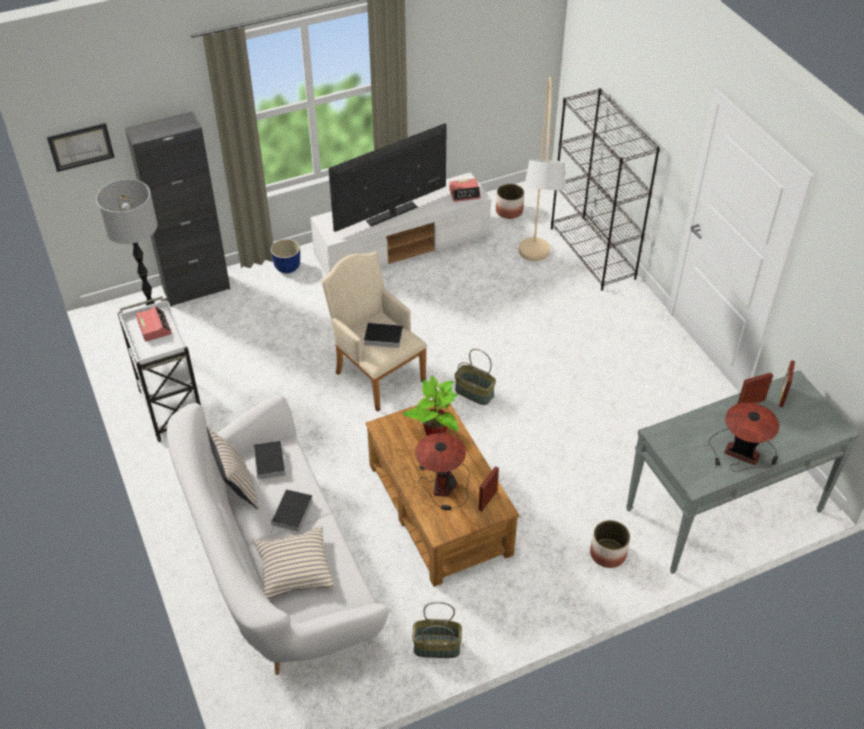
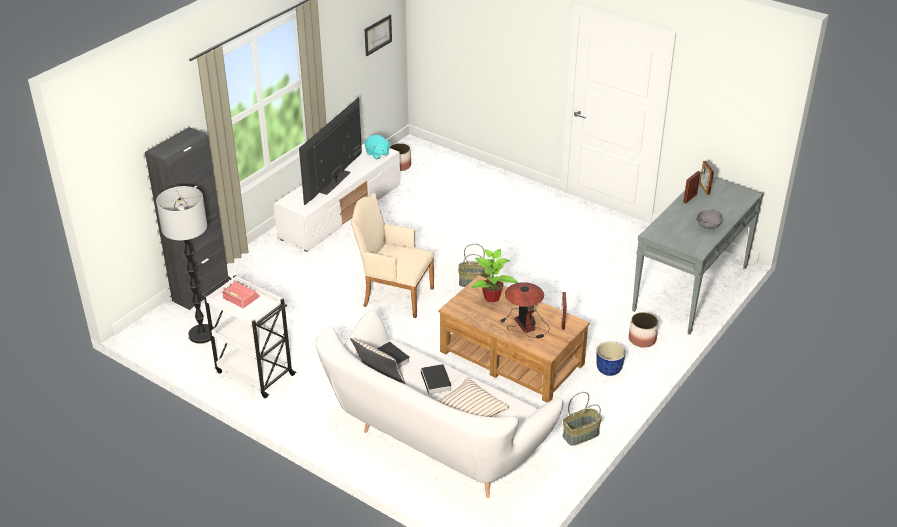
camera: 30 degrees left, 10 degrees down
(81, 146) = (112, 177): picture -> picture (377, 35)
(287, 268) = (262, 254): planter -> planter (608, 370)
(382, 337) = (402, 256): book -> none
(464, 193) = (377, 154): alarm clock -> turquoise plush toy
(533, 290) = (460, 208): beige floor lamp -> none
(593, 253) = (482, 173): black bookcase -> none
(741, 452) = (708, 225): table lamp -> grey bowl

